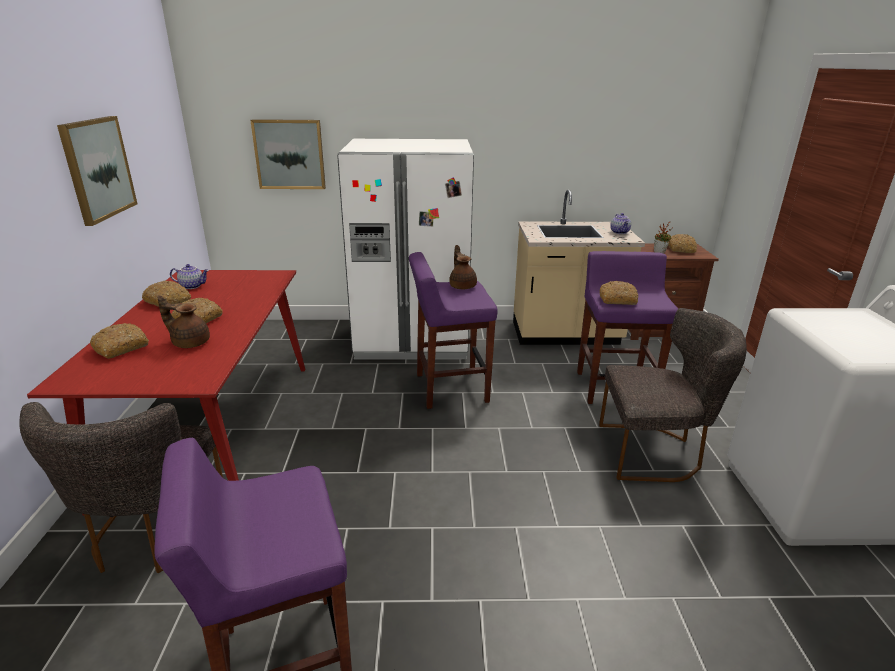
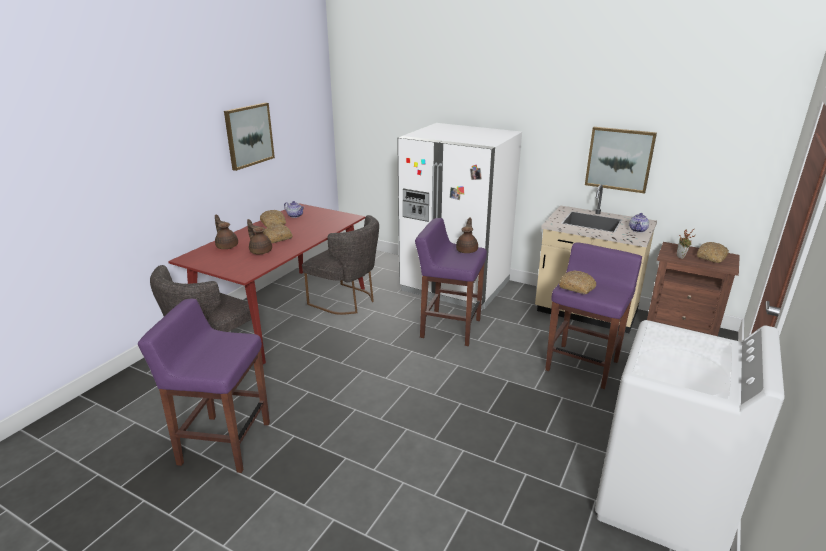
camera: 30 degrees right, 0 degrees up
(122, 347) = (227, 246): bread -> brown teapot
(289, 154) = (393, 130): picture -> picture (619, 159)
(655, 452) = (561, 421): grey chair -> grey chair (347, 301)

